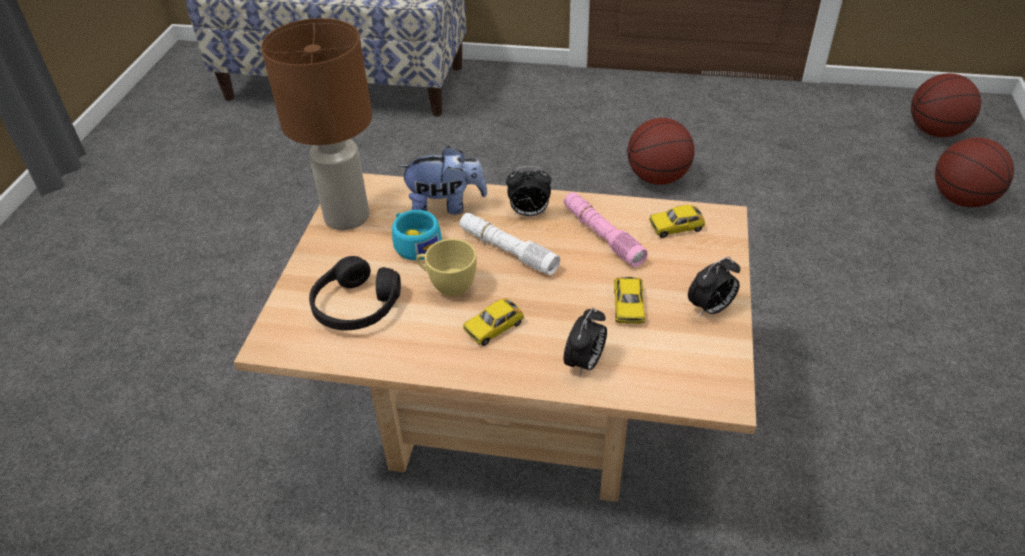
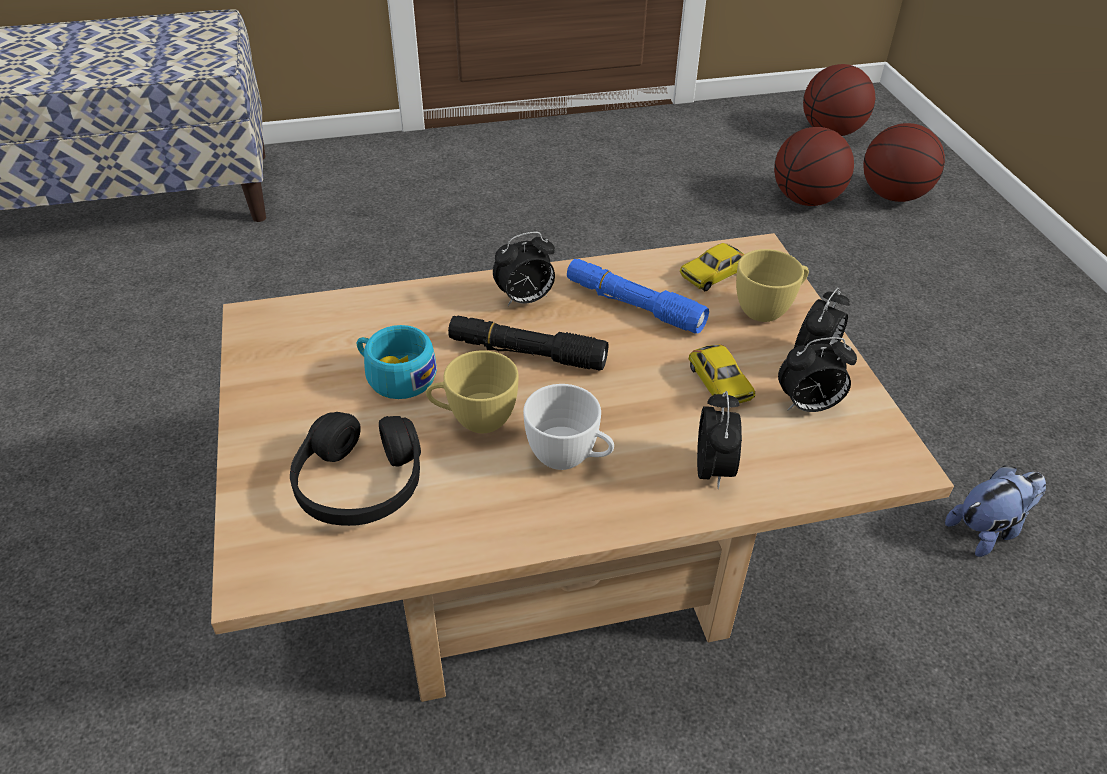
camera: 25 degrees left, 0 degrees up
(348, 216) = (274, 362): brown table lamp -> none
(446, 206) = (409, 316): plush toy -> plush toy (987, 530)
(493, 327) = (569, 458): toy car -> white cup
(507, 250) = (526, 353): white flashlight -> black flashlight
(602, 235) = (633, 305): pink flashlight -> blue flashlight
(657, 178) = (573, 239): basketball -> basketball (806, 200)
(683, 339) = (808, 406): none -> alarm clock
(701, 262) = (768, 309): none -> yellow cup

